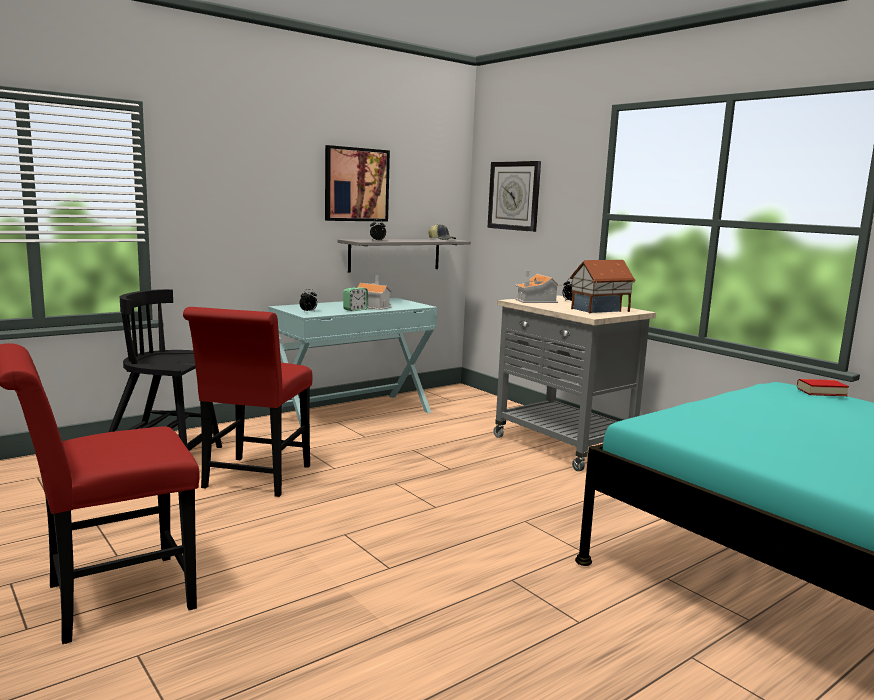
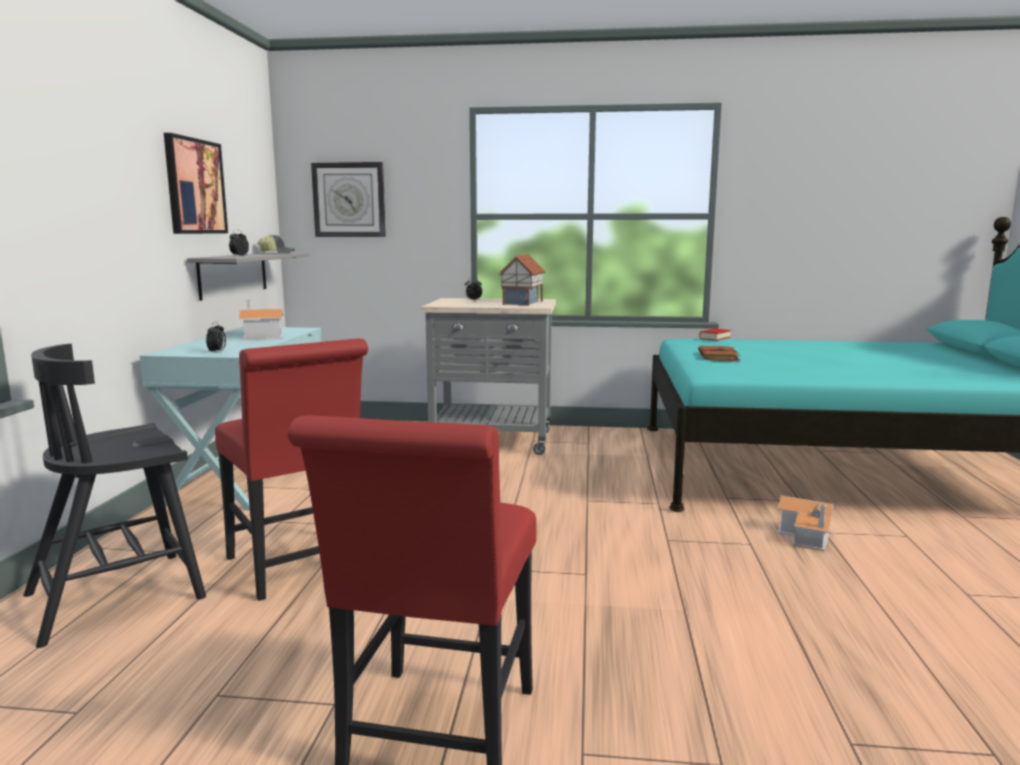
camera: 45 degrees left, 0 degrees up
(355, 309) = (257, 342): alarm clock -> none
(536, 301) = (451, 303): toy house -> toy house (807, 536)
(738, 409) = (718, 356): none -> brown book

